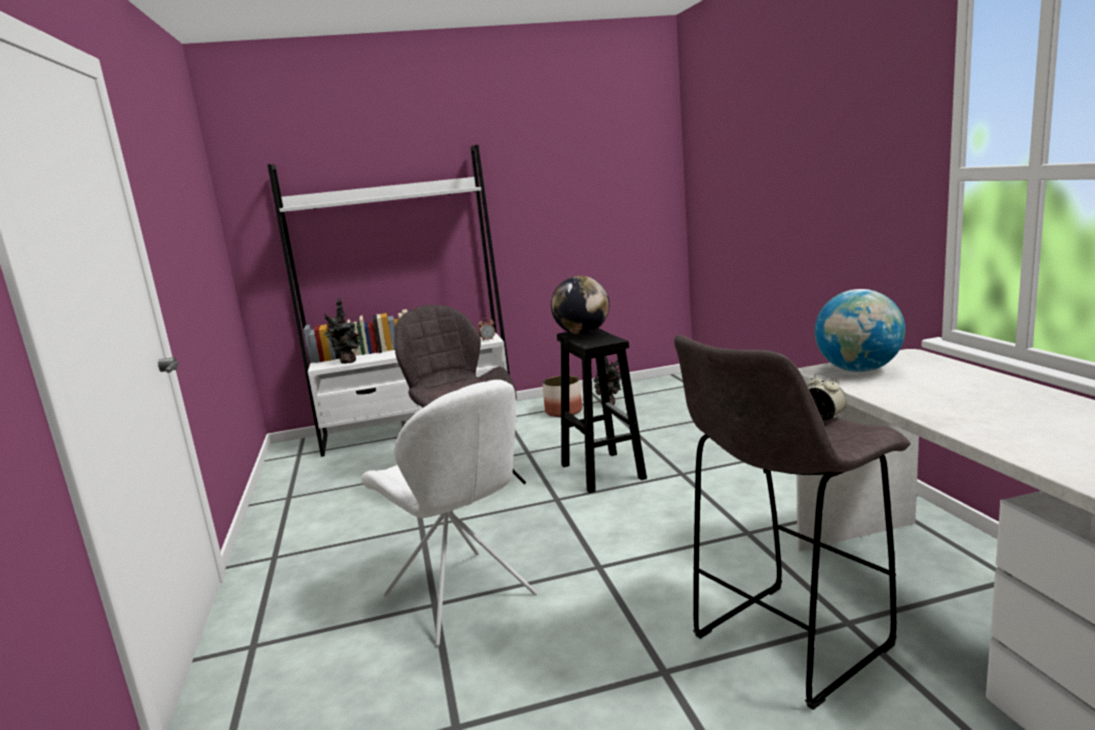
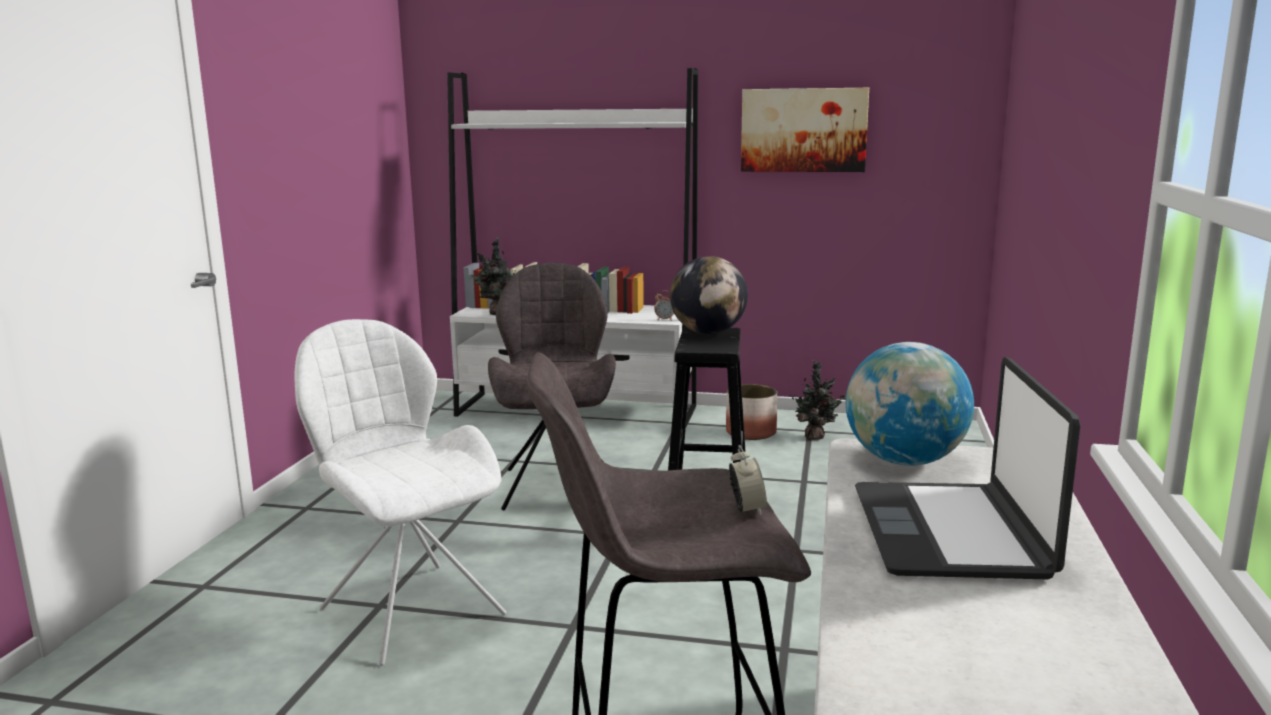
camera: 25 degrees right, 0 degrees up
(462, 598) = (409, 609): white chair -> white chair turned 150 degrees clockwise
(555, 185) = (803, 130): none -> picture
(959, 396) = (951, 532): none -> laptop

